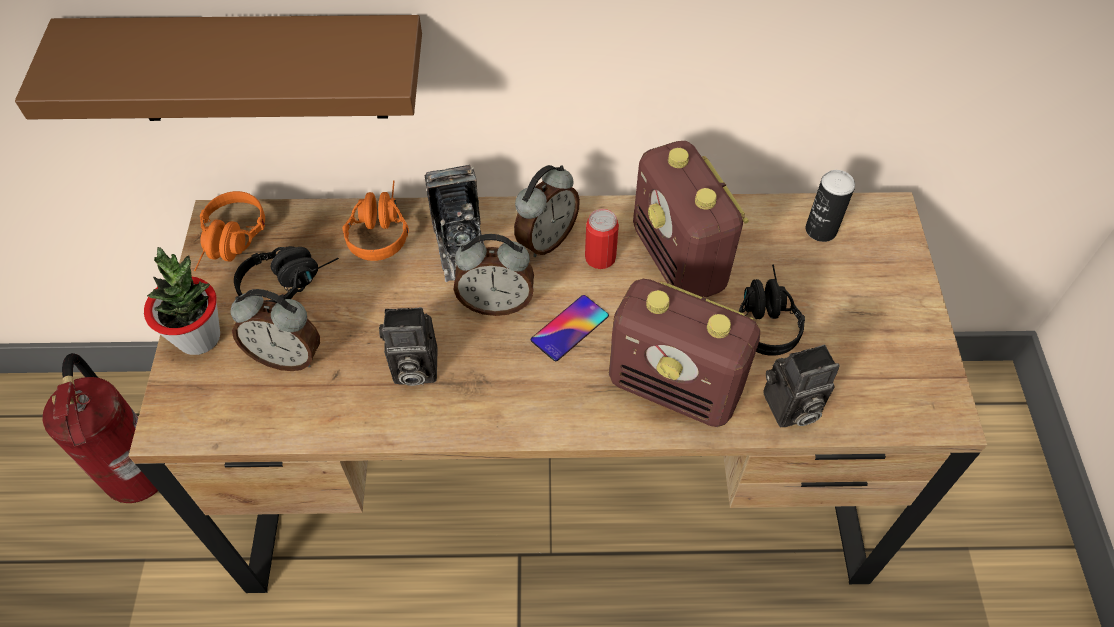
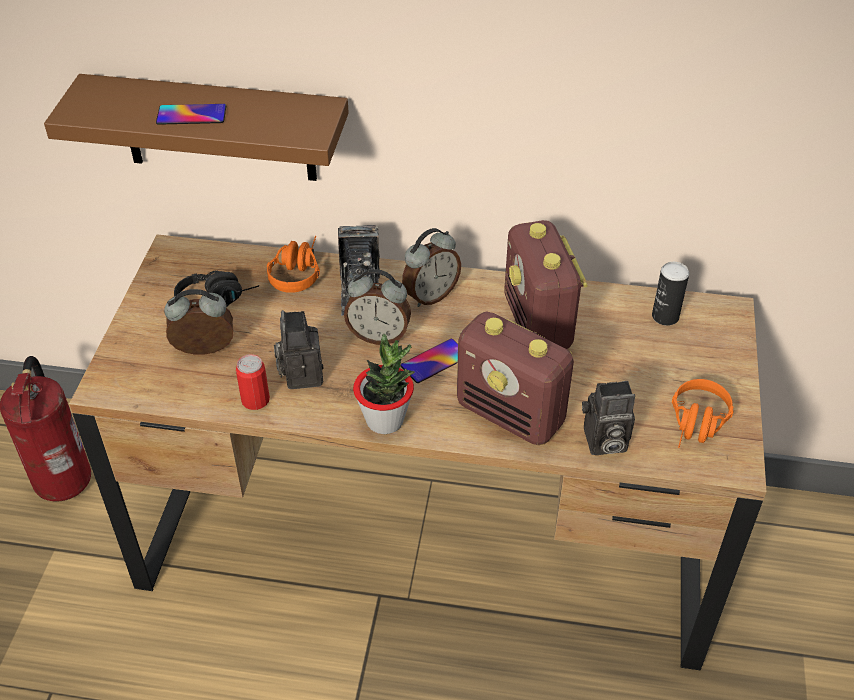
camera: 10 degrees right, 10 degrees down
(199, 337) = (139, 330): potted plant -> potted plant (385, 420)
(217, 64) = (191, 115): none -> phone
(231, 244) = (177, 268): orange headphones -> orange headphones (697, 427)
(287, 356) = (204, 352): alarm clock -> alarm clock turned 150 degrees clockwise
(412, 369) = (301, 373): camera -> camera turned 75 degrees clockwise
(600, 257) = (472, 314): can -> can (255, 400)
(763, 317) = (598, 374): black headphones -> none

